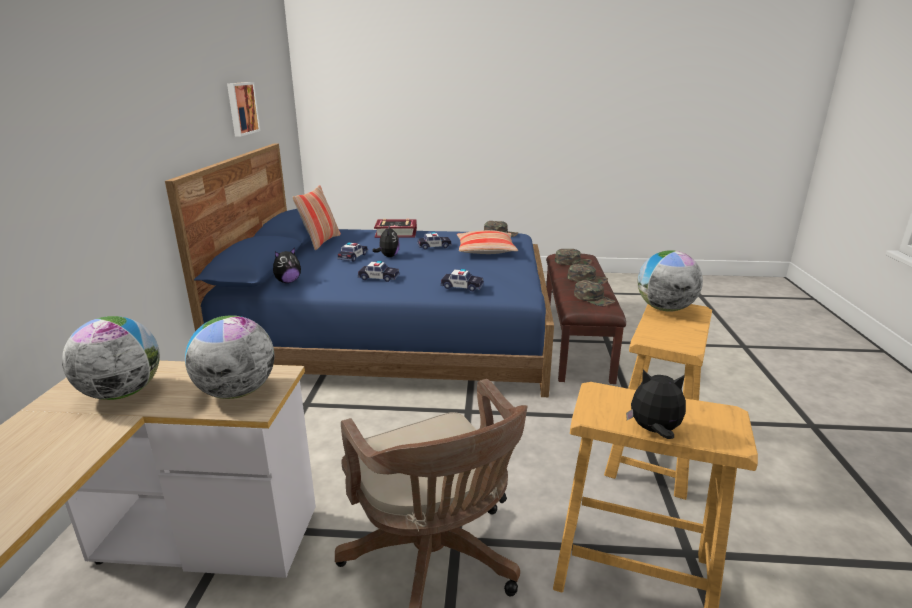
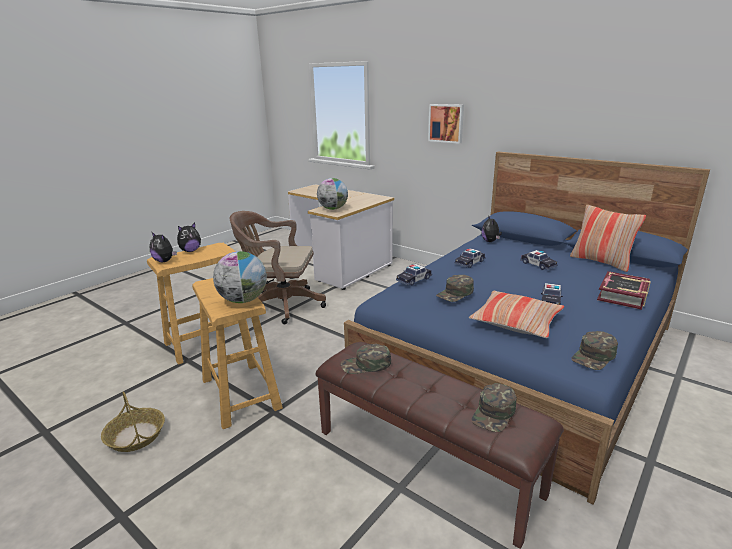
camera: 125 degrees right, 0 degrees up
(122, 393) = (357, 199): globe -> none
(241, 108) = (649, 122): picture -> picture (446, 123)
(388, 256) = (526, 275): plush toy -> plush toy (165, 261)
(587, 279) = (420, 389): green cap -> green cap (455, 293)
(795, 482) = (135, 436): none -> basket

